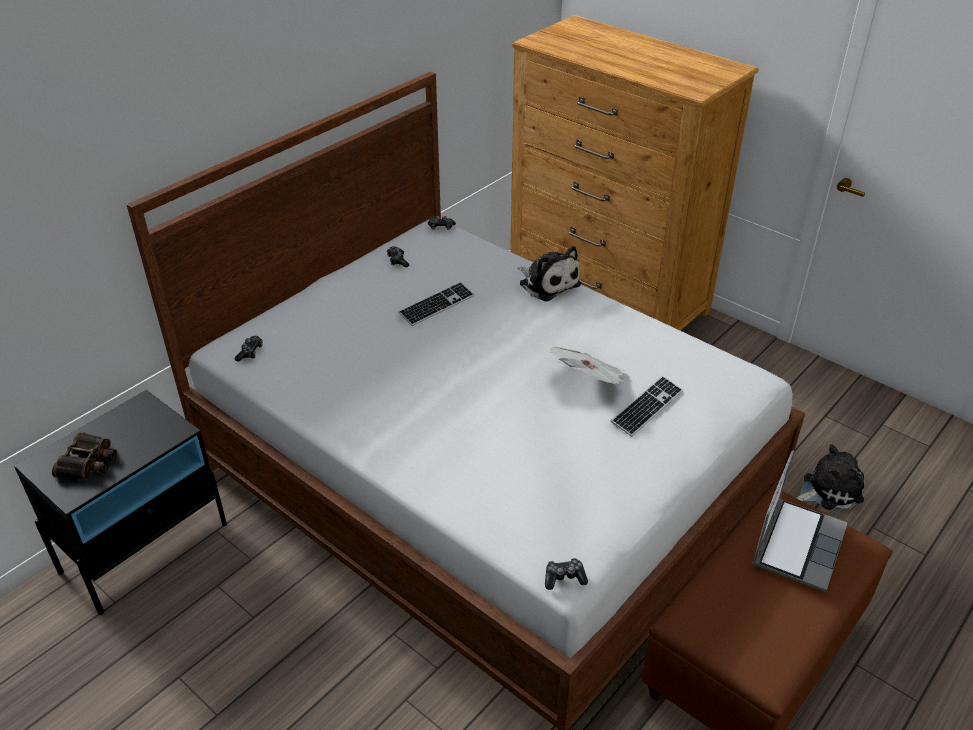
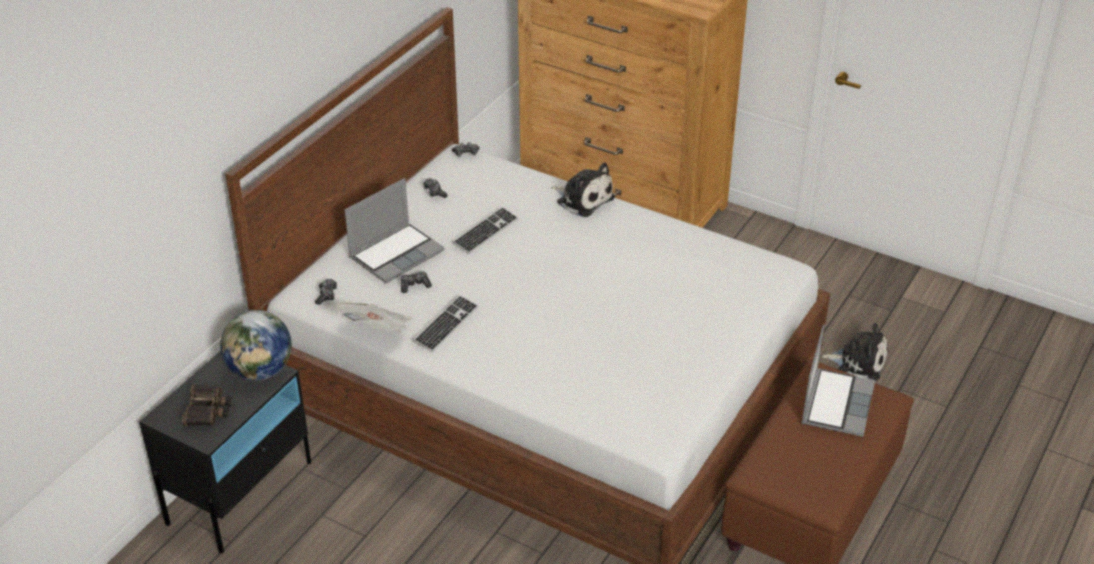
camera: 10 degrees left, 0 degrees up
(161, 425) = (260, 371): none -> globe
(338, 318) = (396, 253): none -> laptop
(564, 578) = (657, 445): game controller -> game controller (414, 285)
(589, 382) = (642, 286): newspaper -> newspaper (376, 331)
(647, 407) = (696, 303): keyboard -> keyboard (446, 325)
(828, 490) = (858, 362): plush toy -> plush toy turned 45 degrees clockwise

